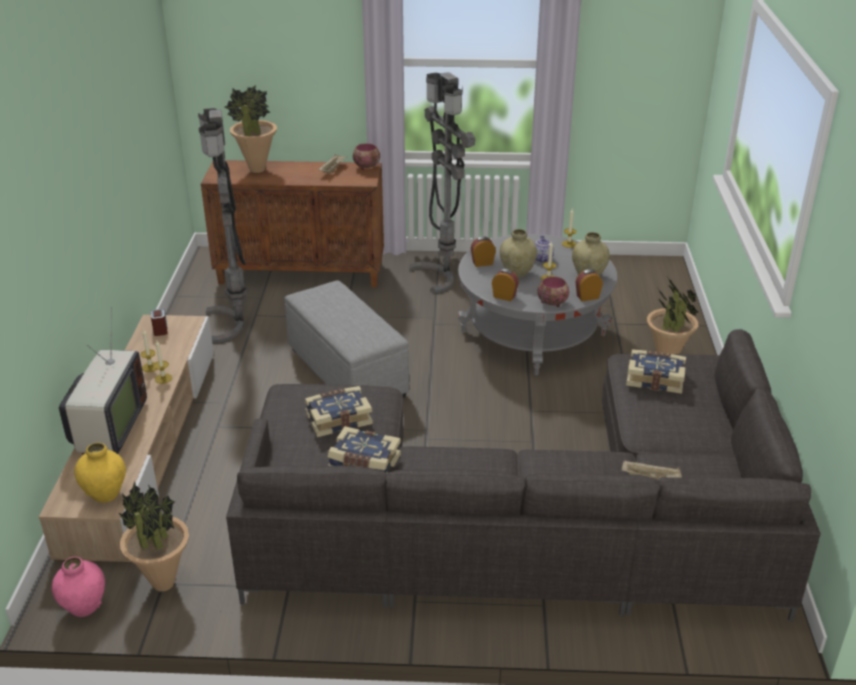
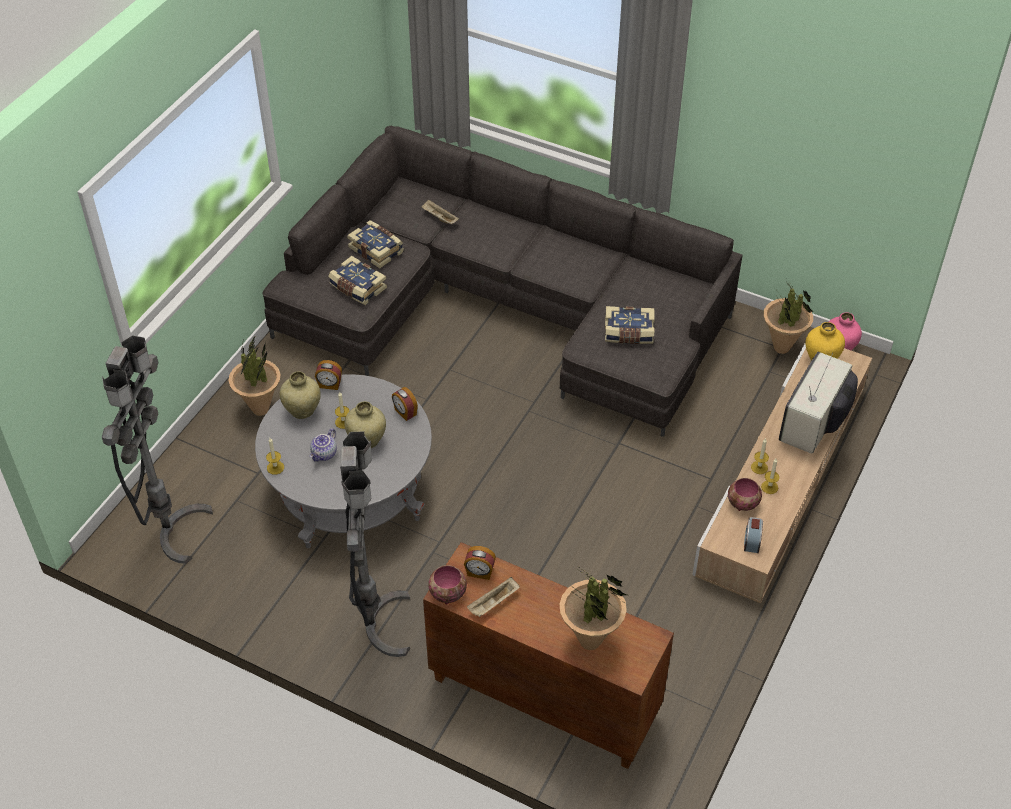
camera: 155 degrees left, 15 degrees up
(235, 324) = (654, 624): grey floor lamp -> grey floor lamp (172, 530)
(347, 373) = (564, 502): grey ottoman -> none
(364, 464) = (627, 289): book -> book (377, 250)
(482, 263) = (389, 470): alarm clock -> alarm clock (480, 572)
(552, 302) = (368, 388): bowl -> bowl (742, 504)

